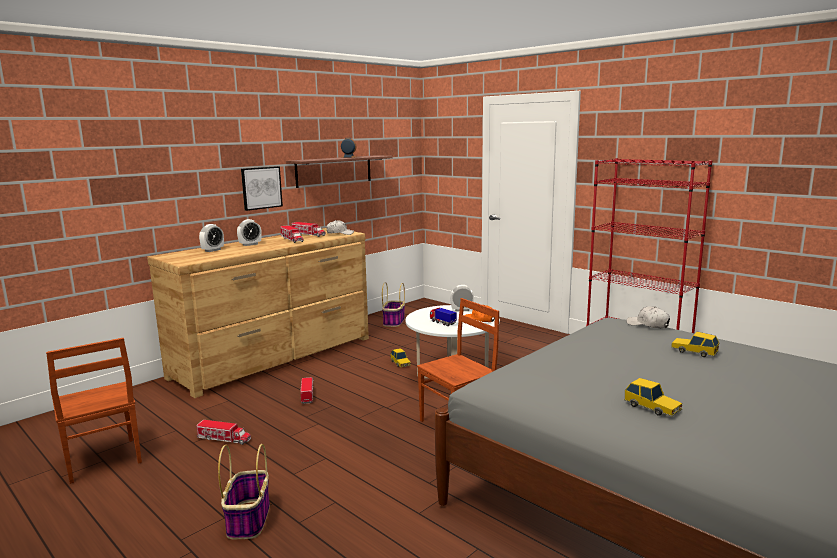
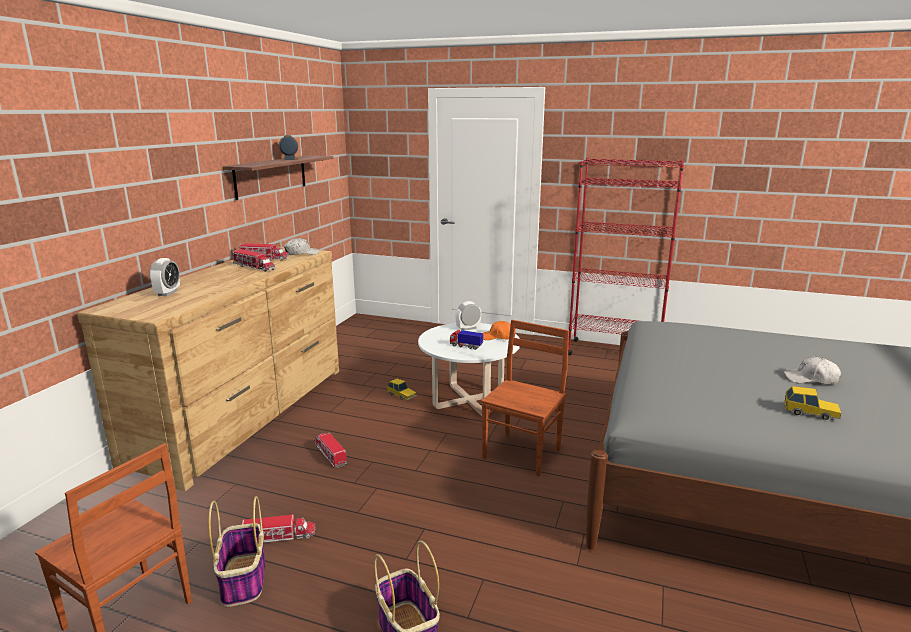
camera: 25 degrees left, 5 degrees up
(250, 244) = (208, 279): alarm clock -> none
(261, 188) = (199, 203): picture -> none
(394, 322) = (349, 347): basket -> basket (244, 580)
(648, 325) = (691, 325): white cap -> white cap (810, 379)
(694, 351) = (763, 347): toy car -> none

